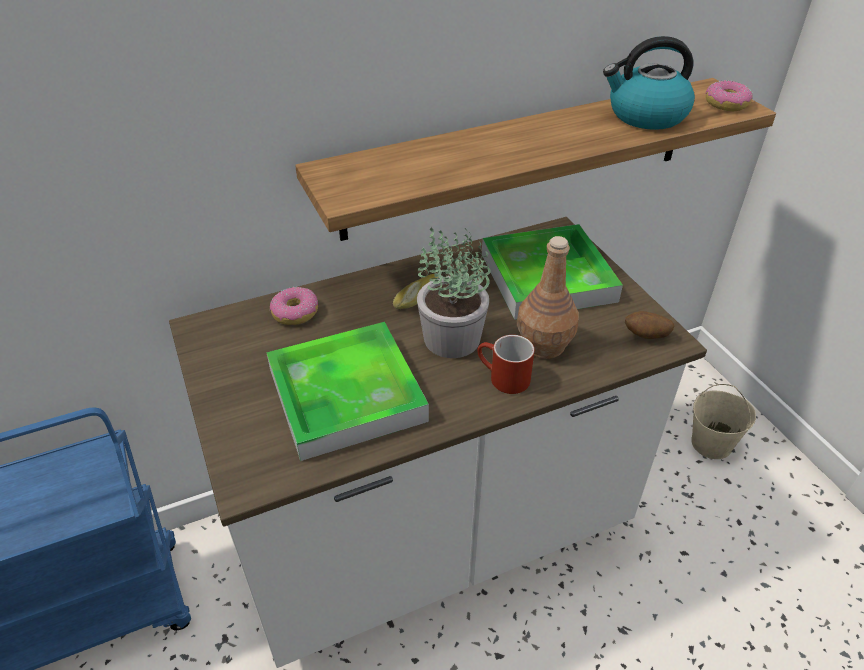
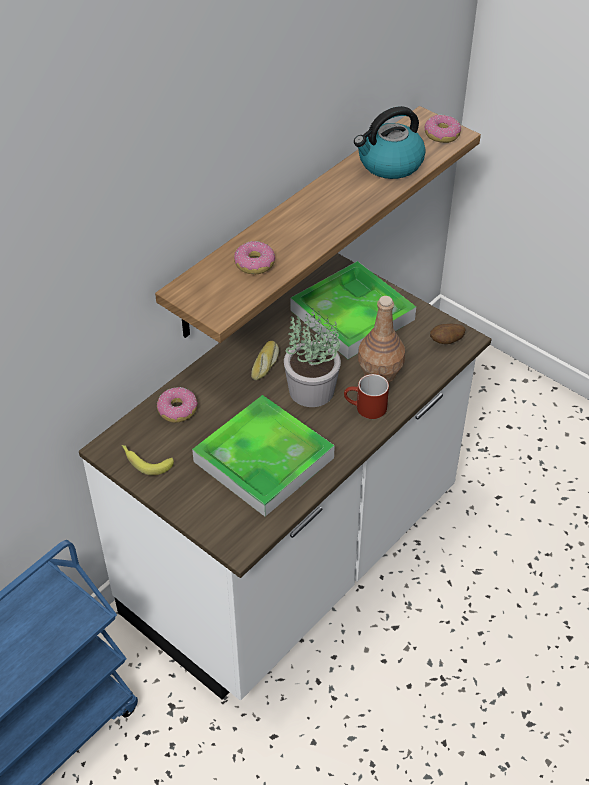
camera: 25 degrees left, 5 degrees up
(222, 352) = (145, 461): none -> banana
(423, 165) = (255, 264): none -> donut
(711, 443) = (485, 399): beige bucket -> none

